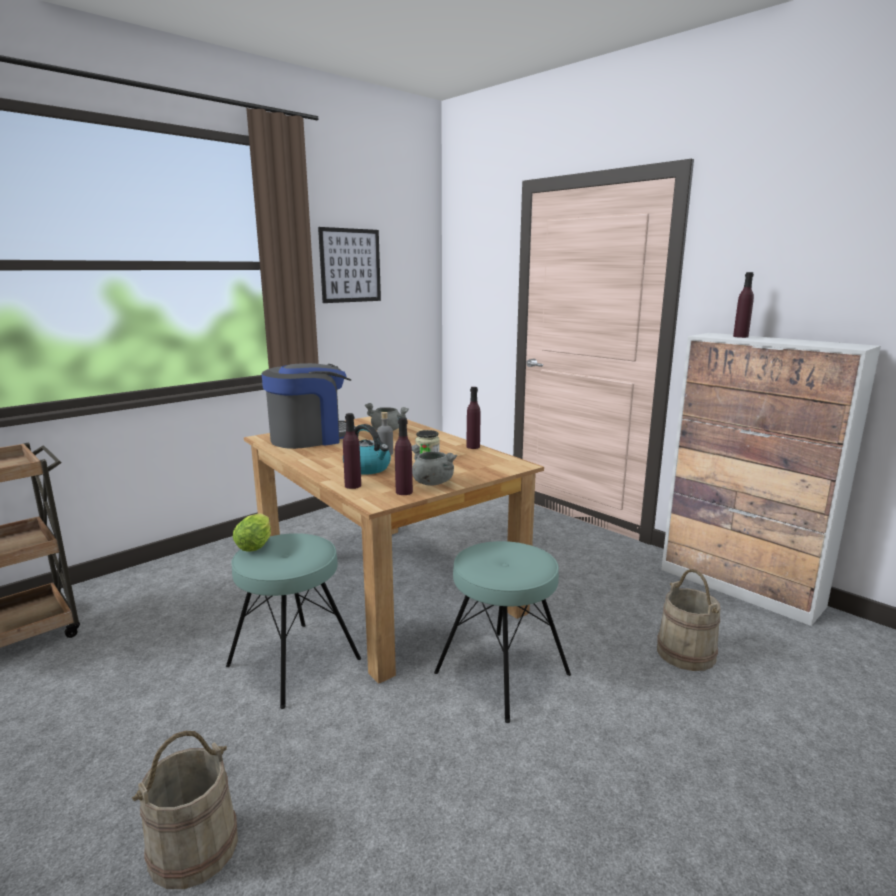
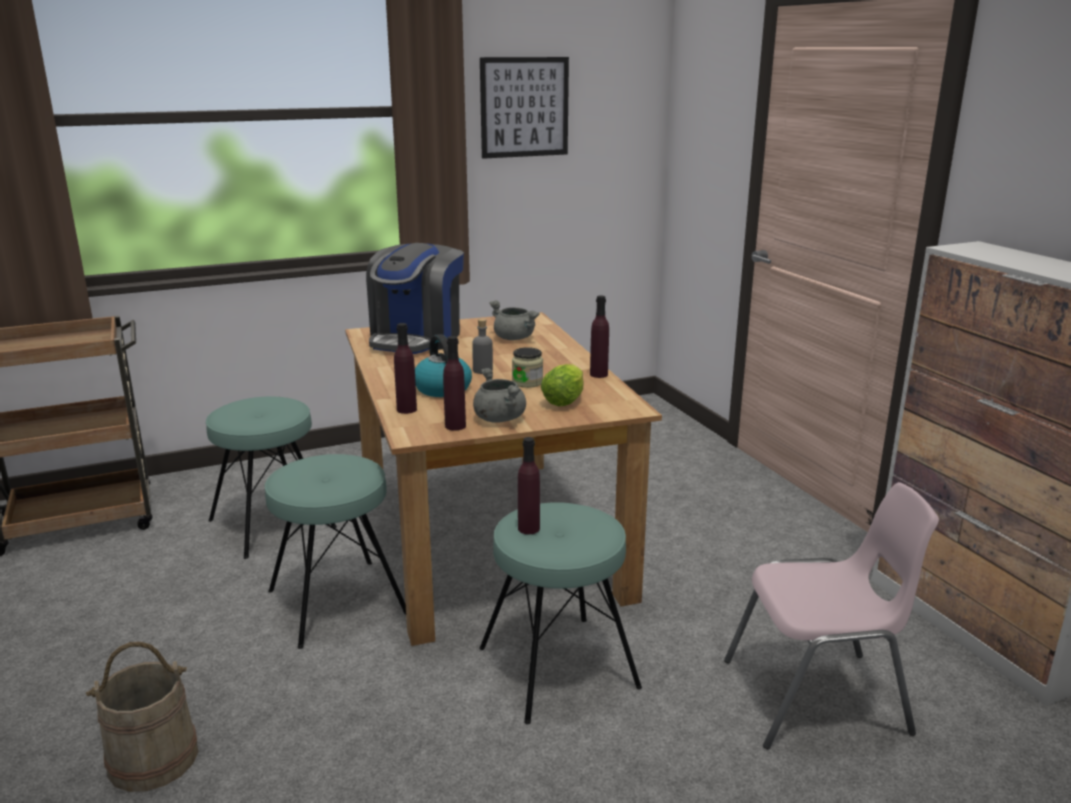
camera: 20 degrees right, 5 degrees up
(197, 610) = (272, 524): none -> turquoise stool
(256, 544) = (302, 462): lettuce -> lettuce (565, 400)
(311, 438) = (416, 339): coffee machine -> coffee machine turned 120 degrees clockwise
(686, 653) = (818, 698): beige bucket -> pink chair
(740, 336) = (1007, 254): purple bottle -> purple bottle (528, 528)

